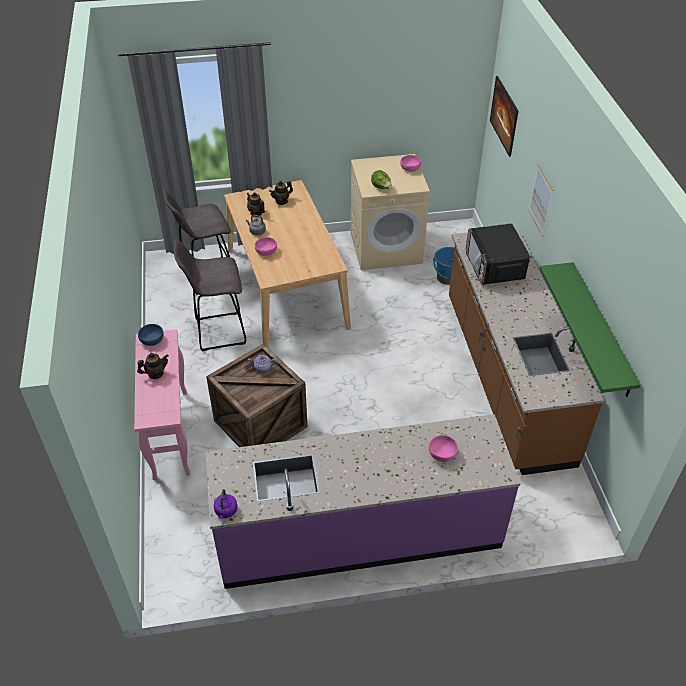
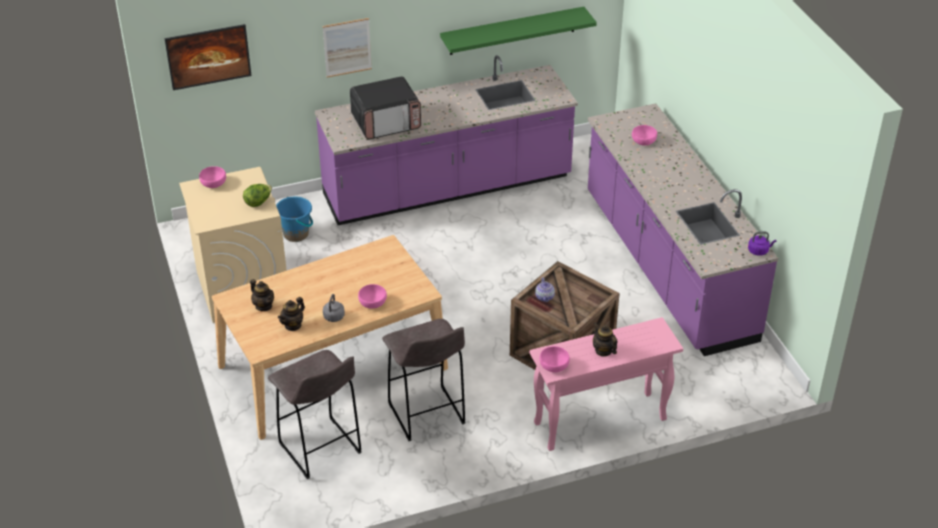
camera: 100 degrees left, 5 degrees down
(152, 340) = (553, 366): blue bowl -> pink bowl
(505, 377) = (447, 187): brown counter -> purple counter

